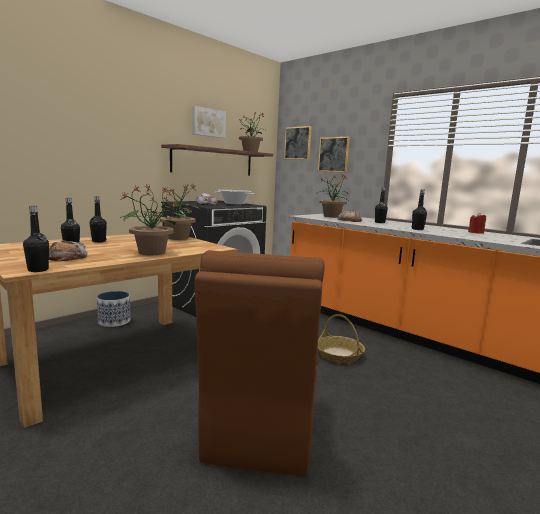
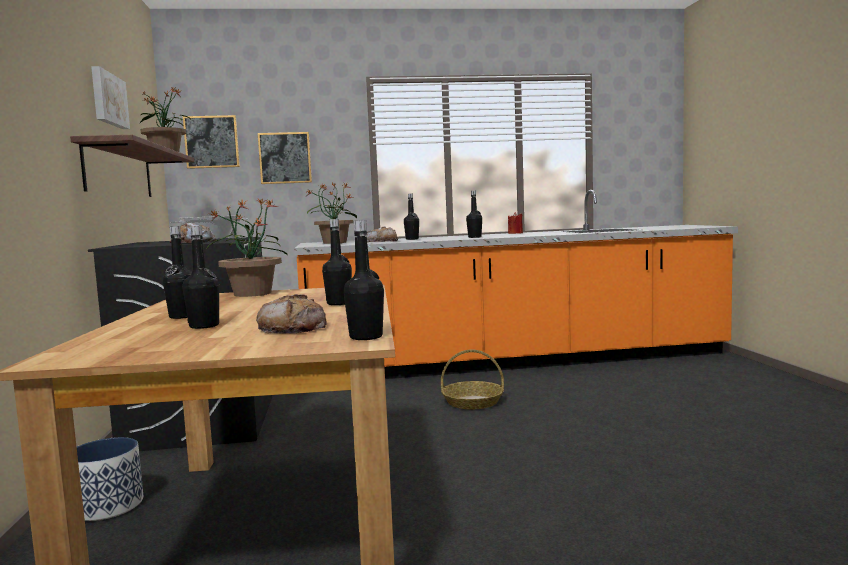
camera: 50 degrees left, 5 degrees down
(151, 252) = (339, 303): potted plant -> black bottle
(260, 429) = (576, 474): brown chair -> none

